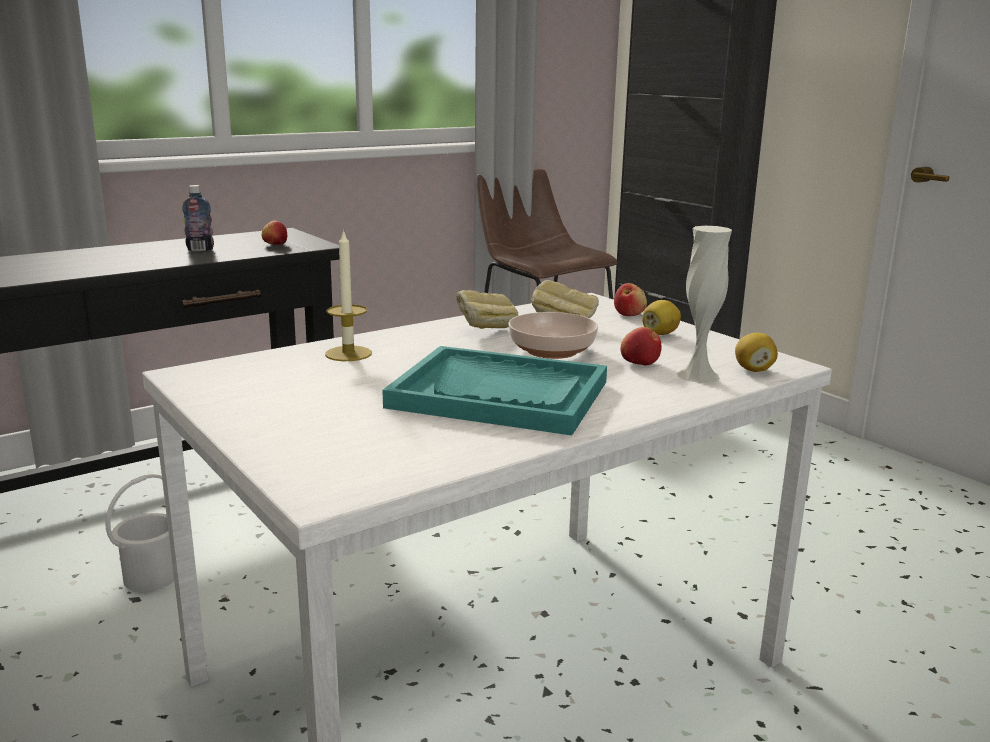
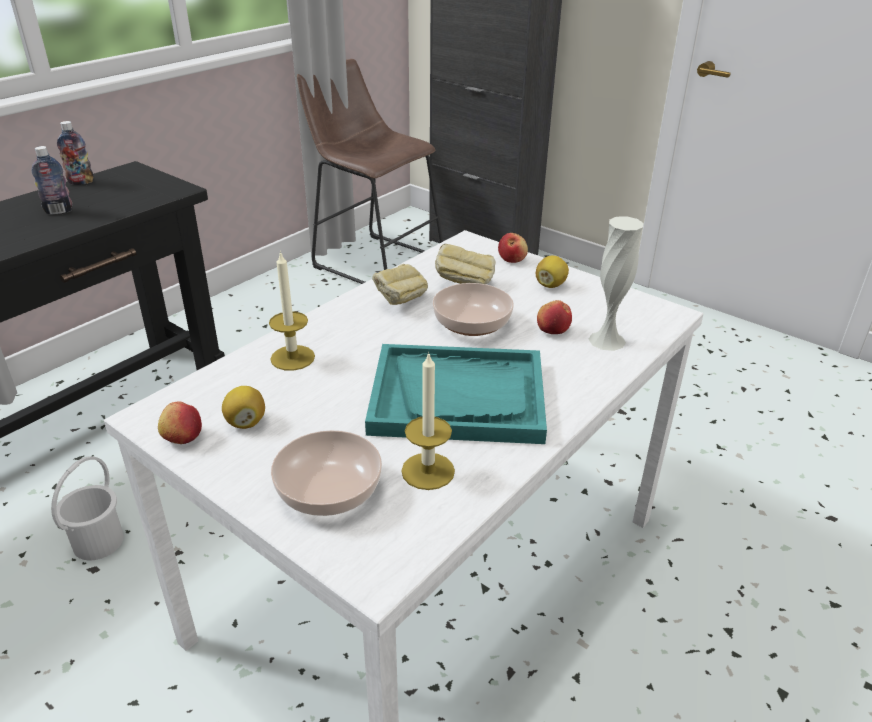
camera: 15 degrees left, 15 degrees up
(233, 235) = (81, 182): none -> bottle
(275, 245) = (133, 194): apple -> apple (182, 437)
(316, 438) = (328, 491): none -> bowl
(429, 437) = (428, 471): none -> candle
(753, 370) = (646, 325): lemon -> lemon (246, 422)

